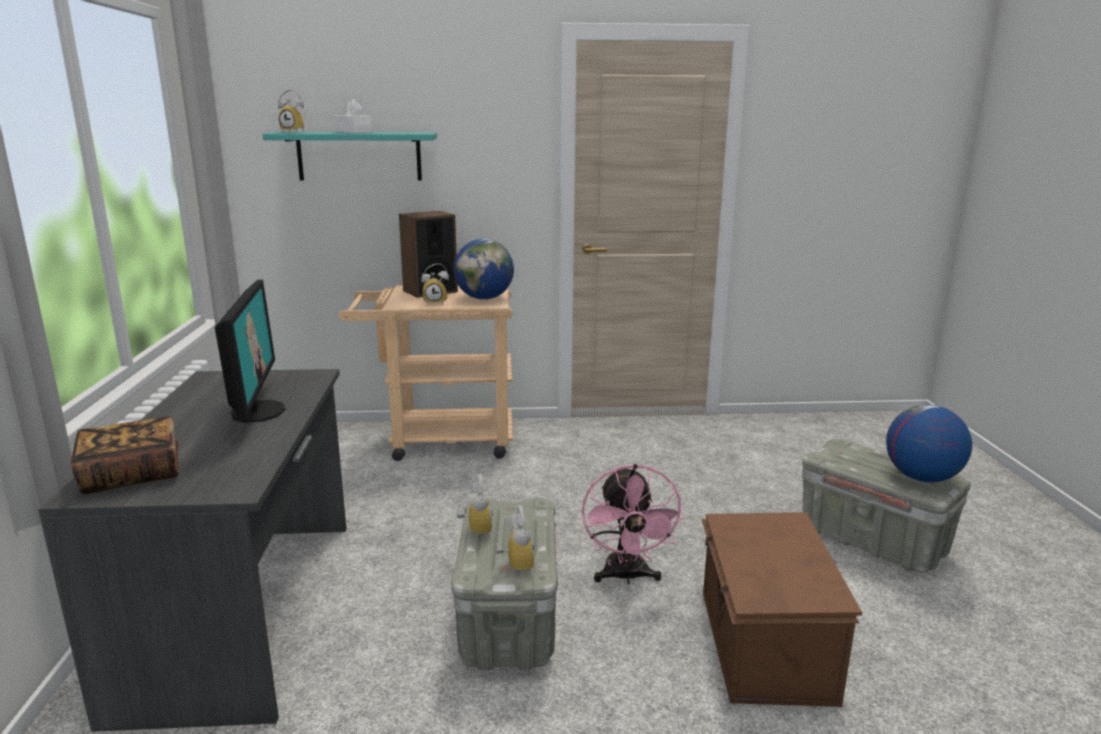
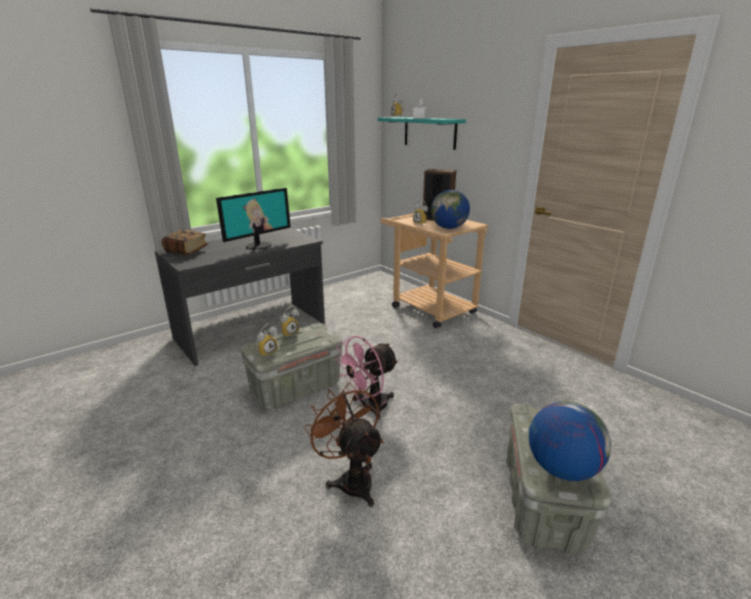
camera: 55 degrees right, 5 degrees up
(762, 645) = (351, 479): brown storage box -> brown fan

